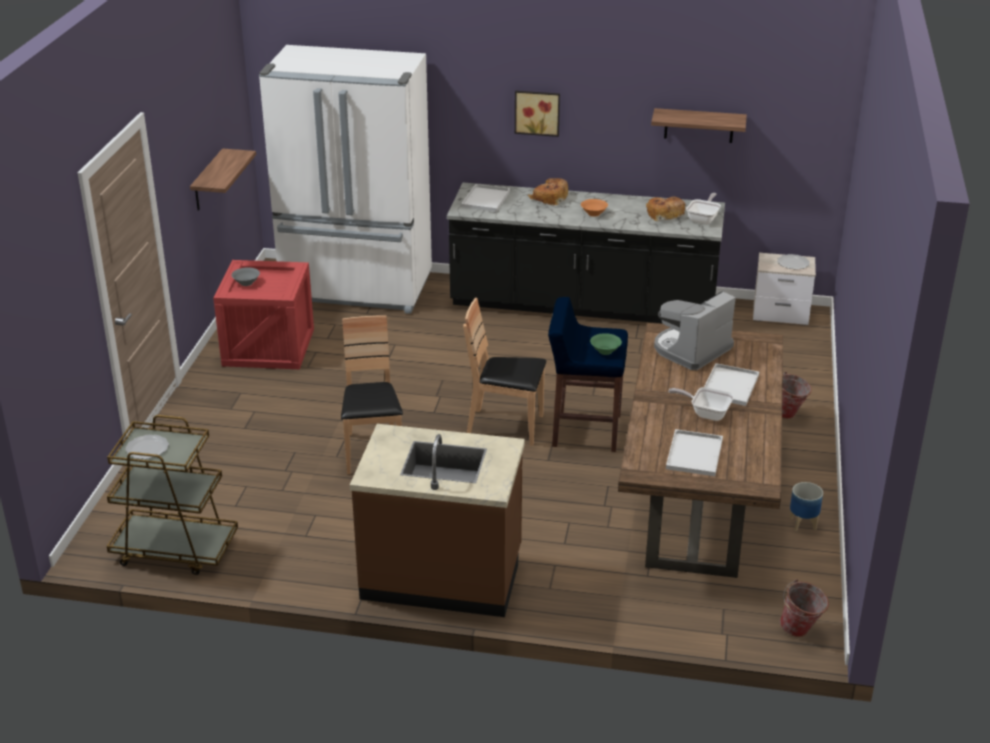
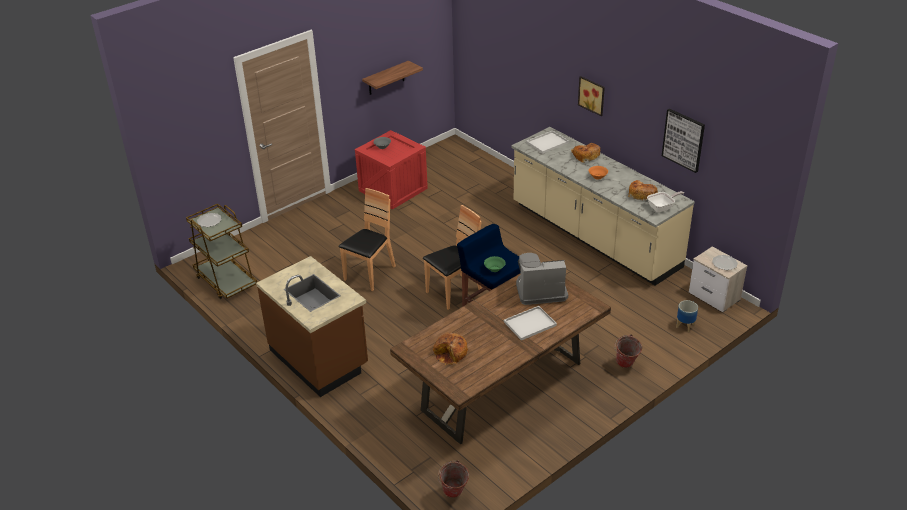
camera: 40 degrees right, 5 degrees up
(357, 289) = (479, 173): white fridge -> none
(506, 426) = (454, 292): brown chair -> brown chair turned 90 degrees clockwise
(583, 305) = (594, 236): black counter -> beige counter
(693, 453) = (451, 353): white tray -> bread
(699, 125) = (683, 140): shelf -> picture
(706, 413) = (492, 333): frying pan -> none
(802, 523) = (540, 434): planter -> planter (685, 326)

